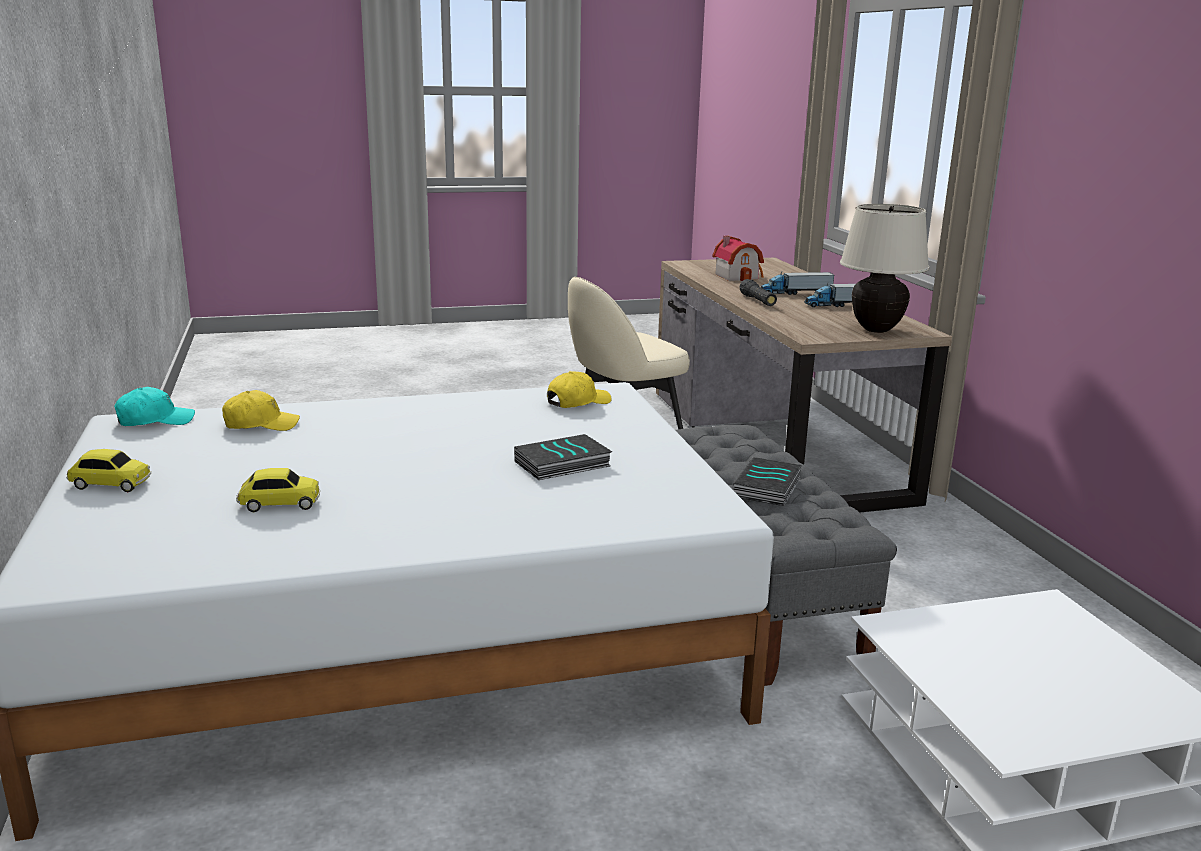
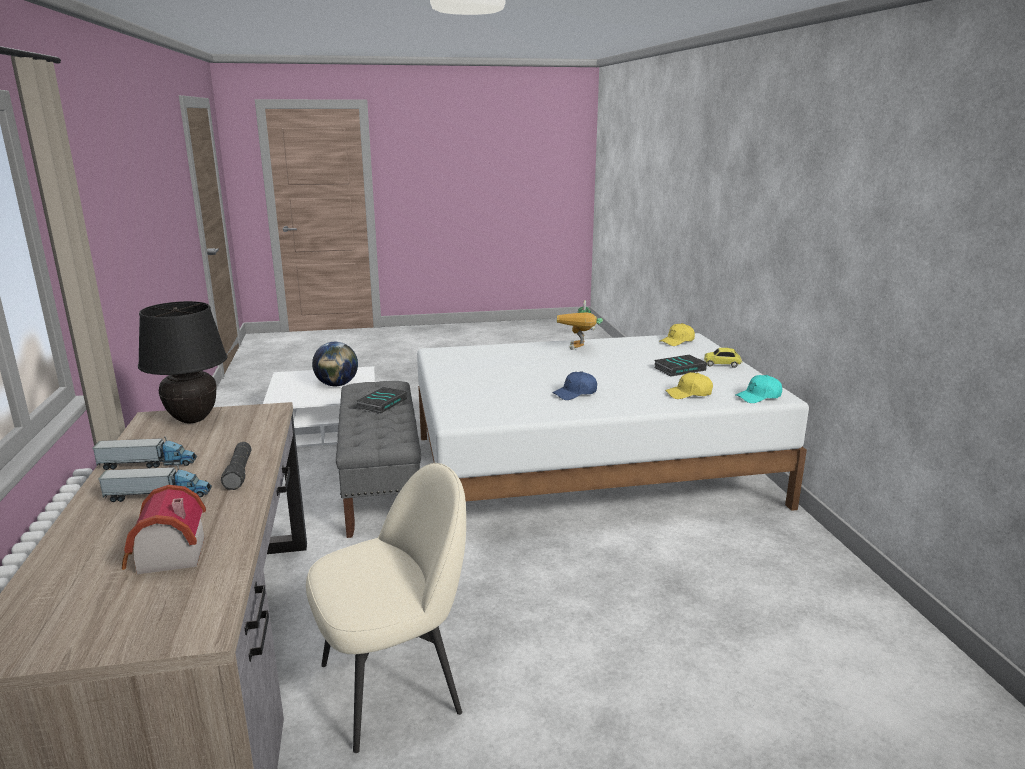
camera: 175 degrees left, 0 degrees up
(279, 504) = (633, 356): toy car -> none
(388, 524) = (580, 350): none -> toy robot
(443, 424) = (575, 393): none -> blue cap
(562, 464) = (503, 371): book -> book (679, 369)
(578, 402) = (485, 409): yellow cap -> yellow cap (677, 341)
(876, 330) = (192, 419): beige table lamp -> black table lamp
(999, 669) = (337, 385): none -> globe

